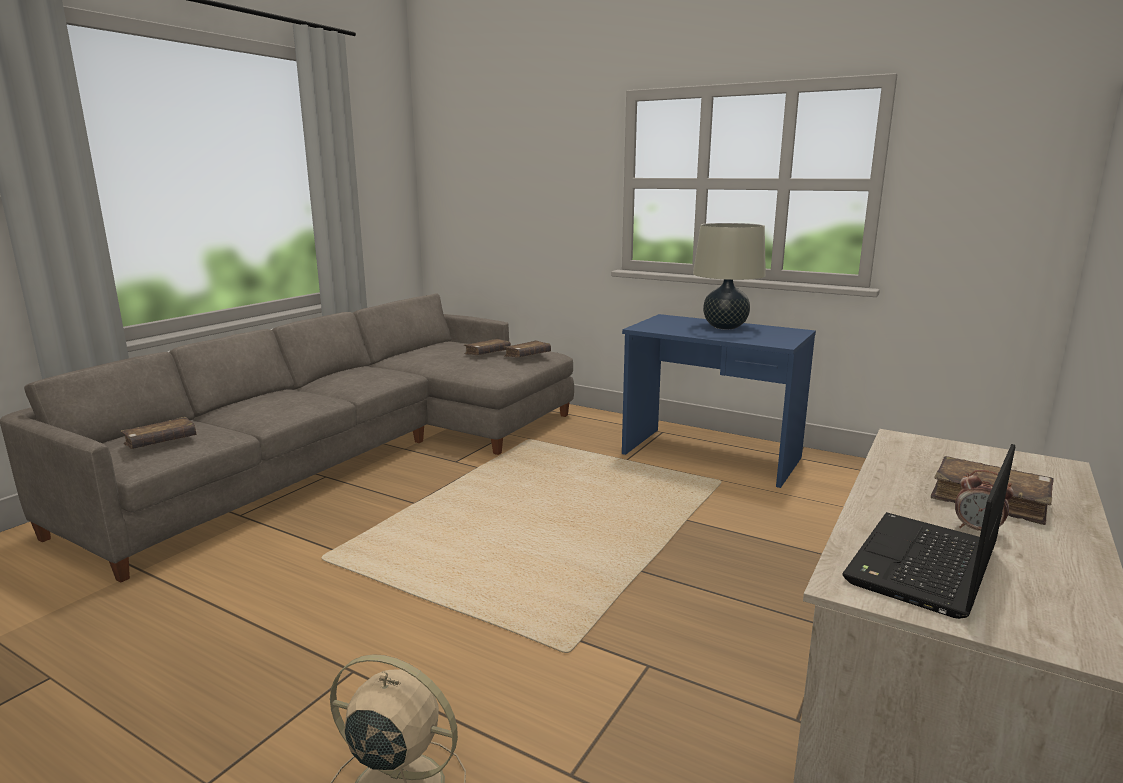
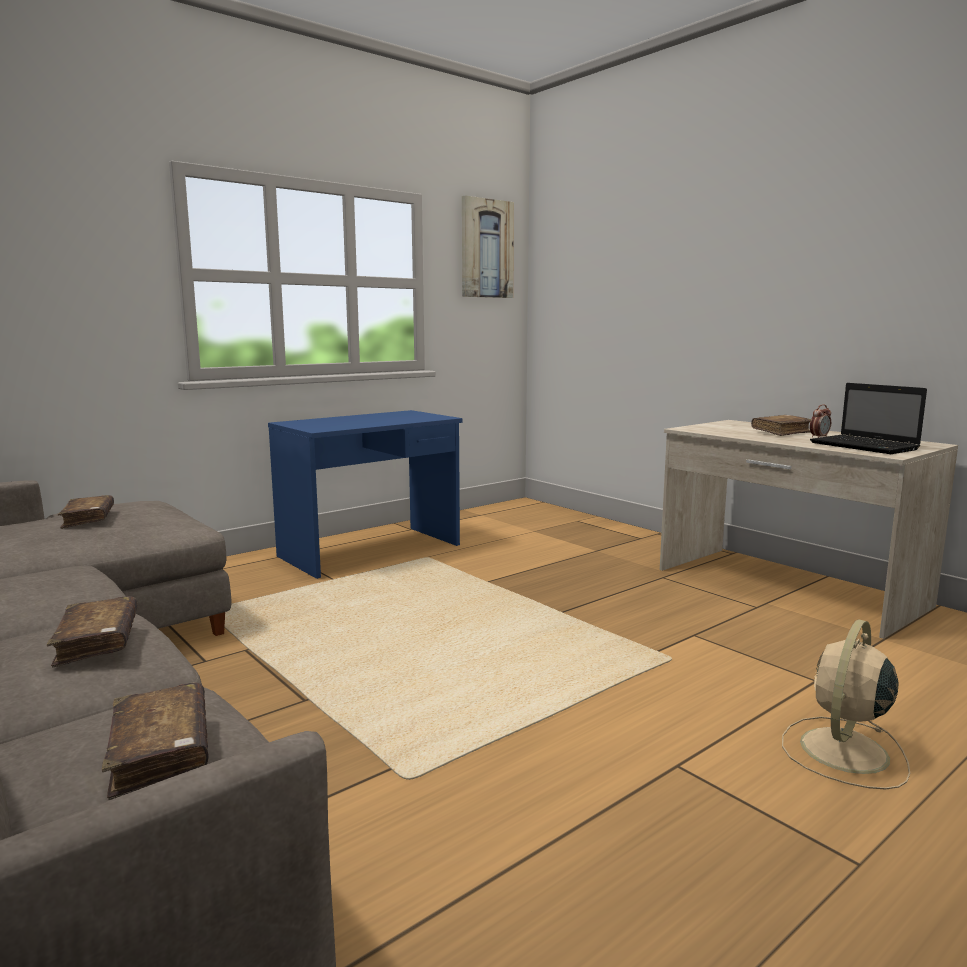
camera: 70 degrees left, 5 degrees down
(527, 355) = (146, 506): brown book -> brown book (97, 642)
(725, 327) = (362, 418): beige table lamp -> none
(1009, 132) = (486, 249): none -> picture

